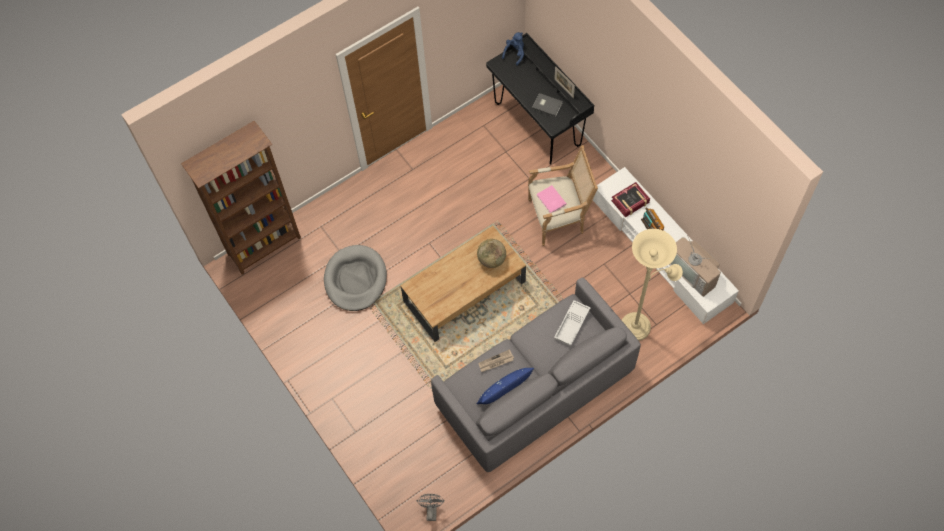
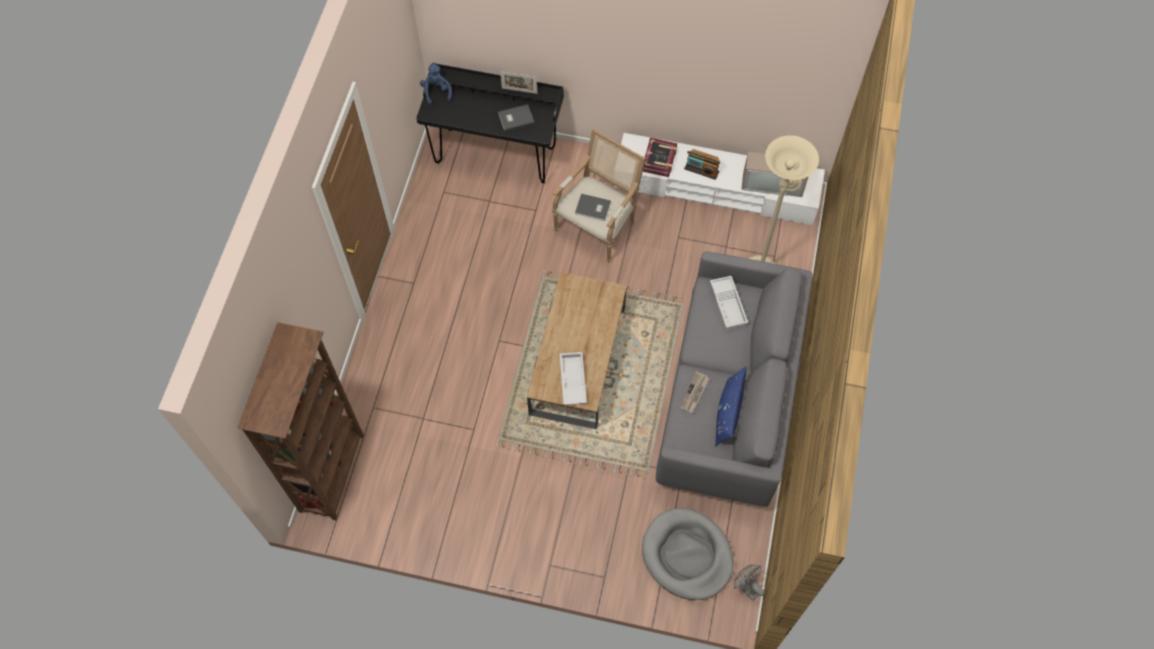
camera: 45 degrees left, 0 degrees up
(355, 279) = (460, 431): grey dog bed -> grey dog bed (687, 555)
(435, 296) = (572, 380): none -> white tray
(491, 259) = (590, 304): globe -> none
(551, 200) = (593, 208): pink book -> grey book

